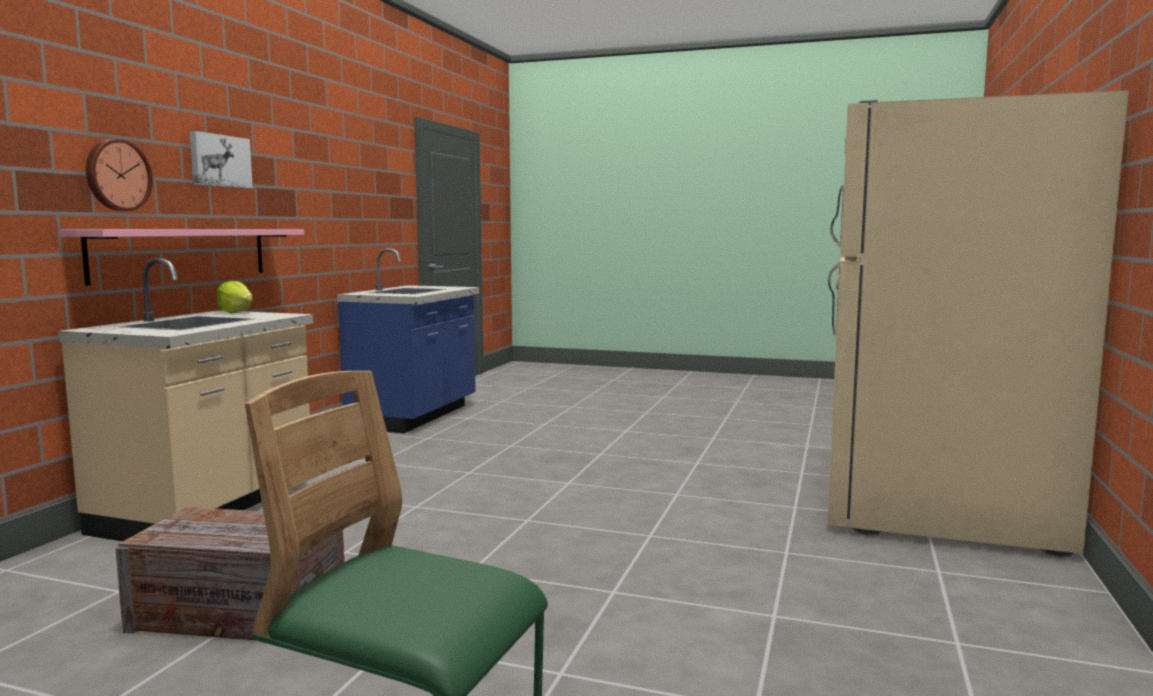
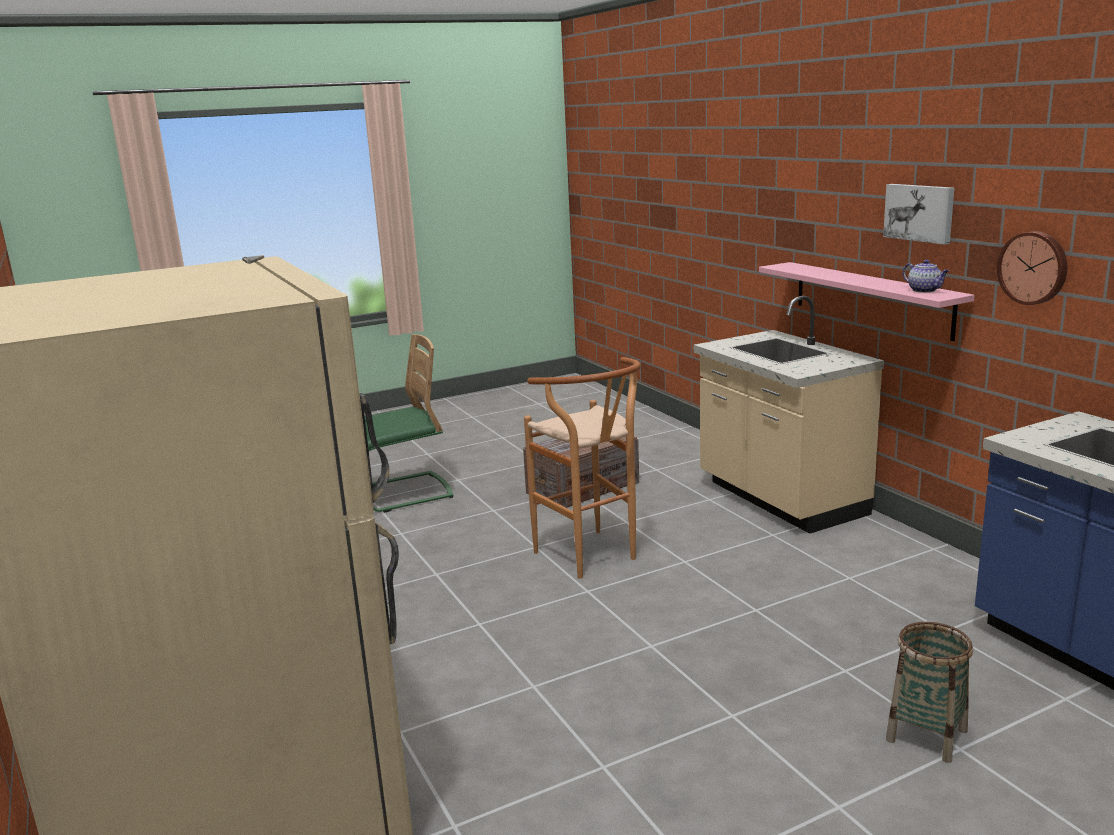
camera: 135 degrees right, 10 degrees up
(117, 175) = (827, 225): wall clock -> wall clock (1034, 267)
(236, 312) = (844, 362): lettuce -> none
(260, 228) = (925, 290): none -> teapot
(461, 538) = (592, 558): none -> brown stool
(544, 428) = (926, 735): none -> basket

